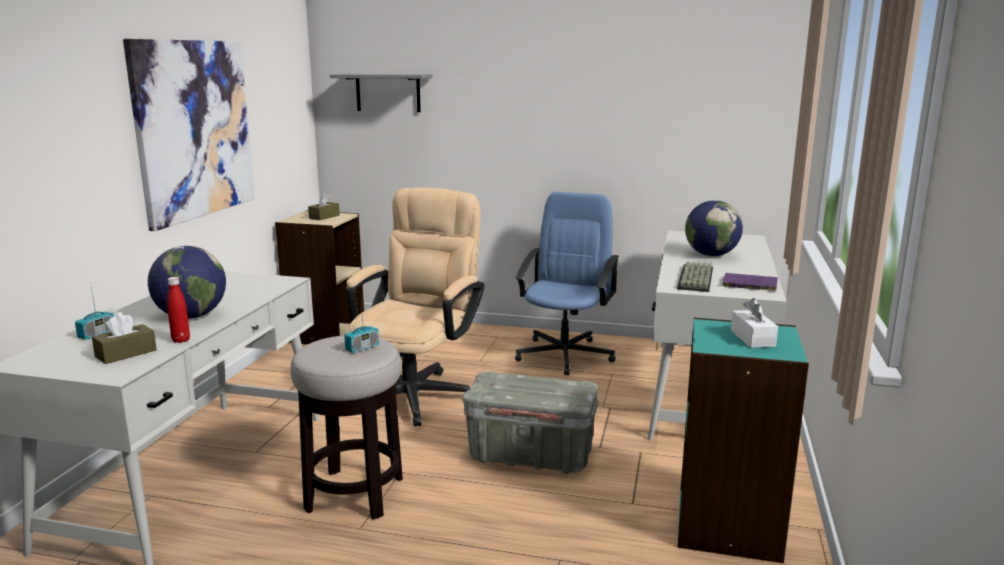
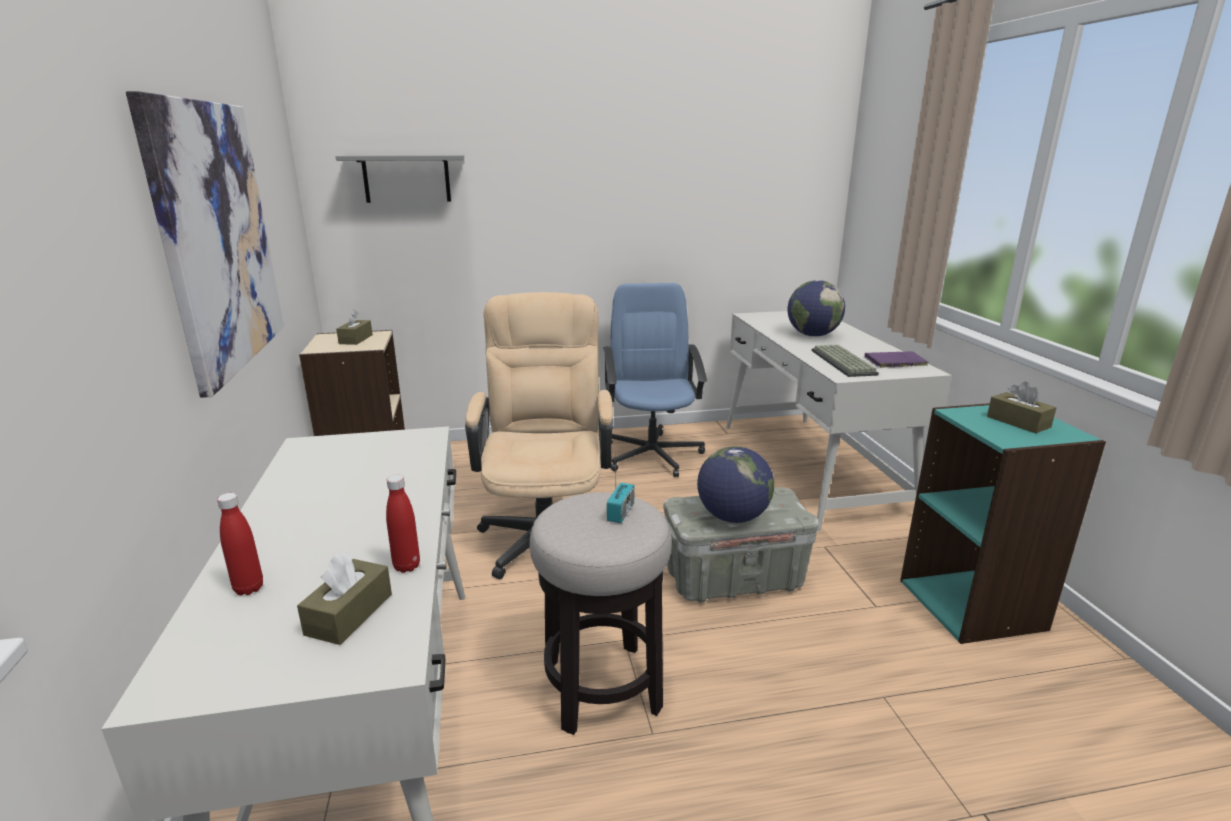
camera: 25 degrees left, 5 degrees up
(97, 334) = (249, 588): radio -> red bottle
(191, 316) = (366, 520): globe -> globe (732, 517)
(752, 338) = (1018, 422): white tissue box -> brown tissue box

